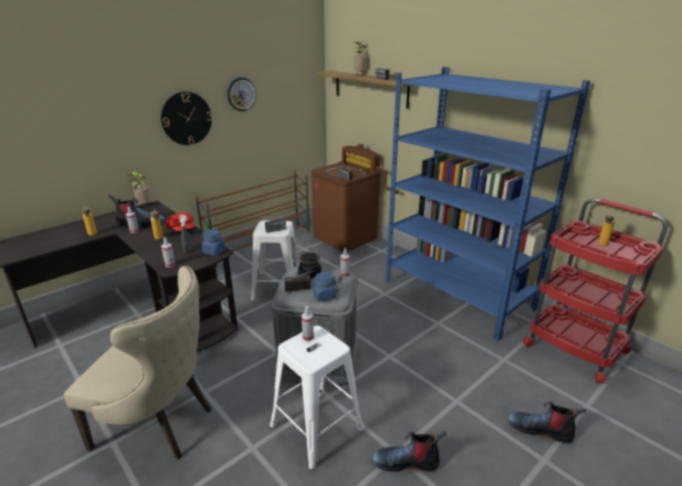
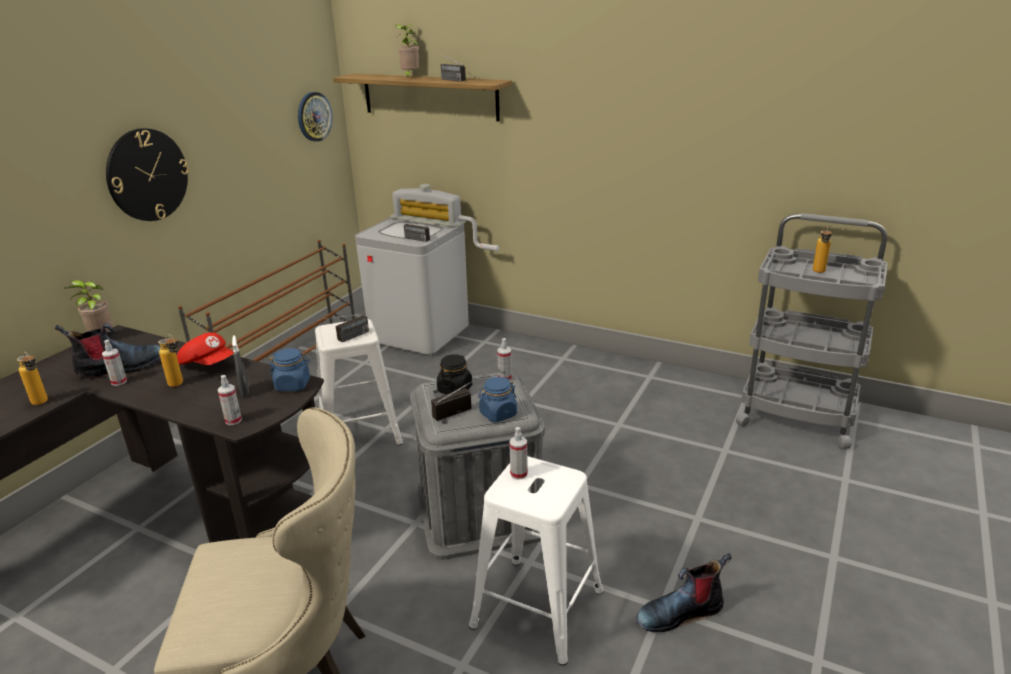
camera: 20 degrees left, 0 degrees up
(241, 94) = (226, 124): wall clock -> wall clock (314, 116)
(347, 239) = (422, 335): brown washing machine -> grey washing machine
(457, 295) = (622, 381): blue bookcase -> none
(540, 429) = (811, 523): boot -> none
(574, 348) = (796, 415): red cart -> grey cart

